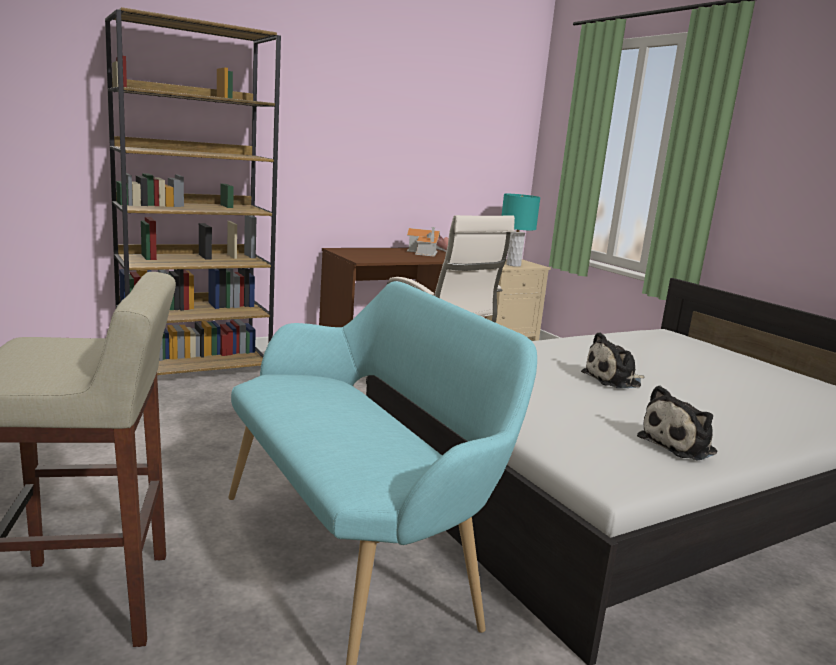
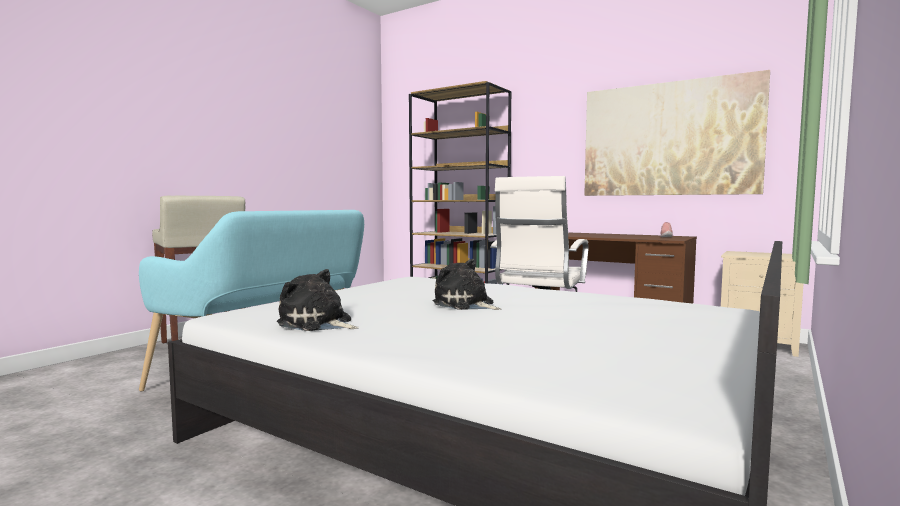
camera: 65 degrees right, 10 degrees down
(424, 252) = (635, 236): toy house -> none
(433, 145) = (668, 139): none -> picture
(513, 265) = (756, 255): turquoise table lamp -> none

